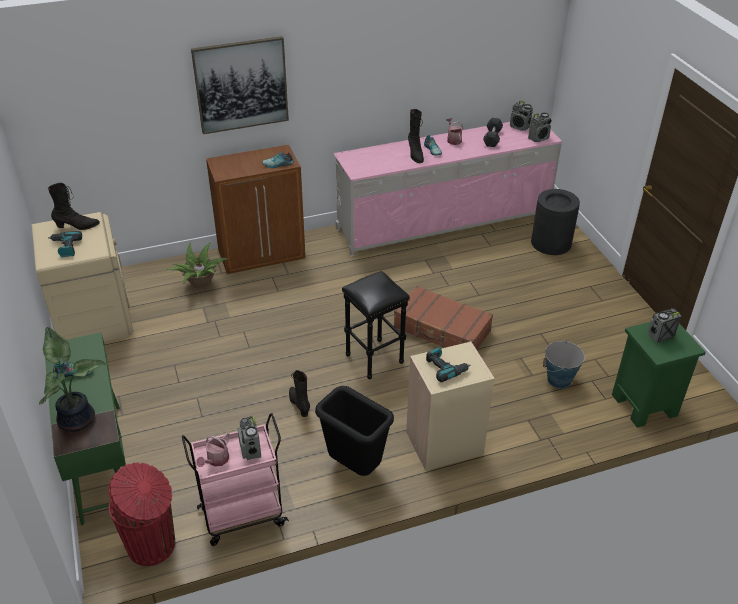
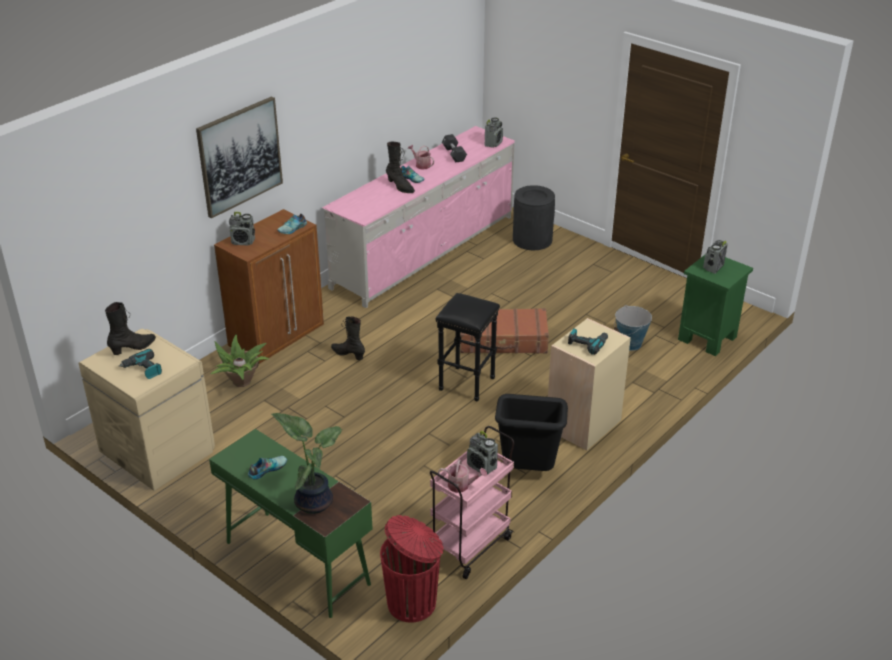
camera: 30 degrees left, 5 degrees down
(216, 460) = (461, 485): watering can -> watering can turned 75 degrees counterclockwise
(299, 404) = (436, 444): black boot -> black boot (348, 354)
(519, 127) = (468, 138): radio -> radio (243, 242)

